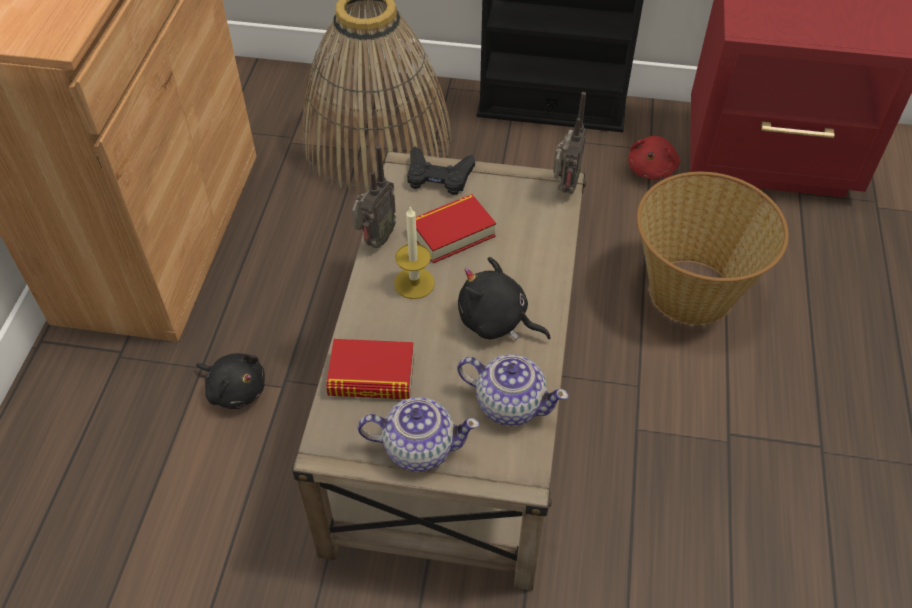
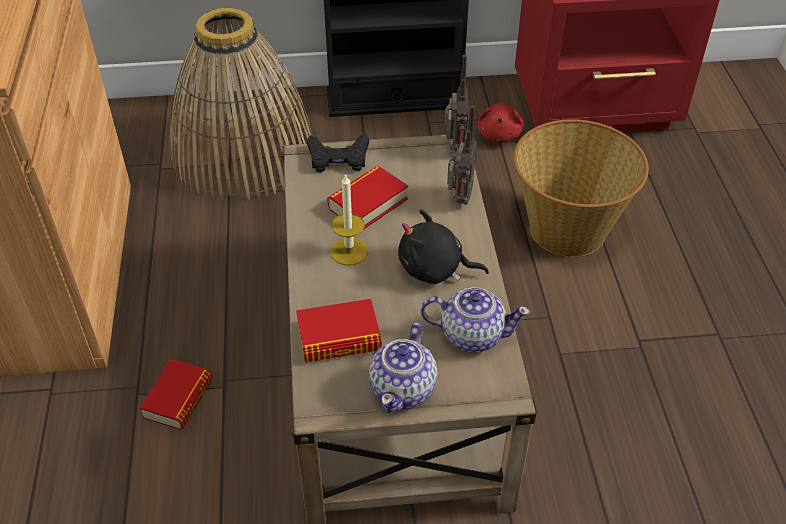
camera: 15 degrees left, 5 degrees down
(235, 389) = (178, 399): black plush toy -> book
(375, 240) = (300, 222): radio -> radio (459, 200)
(418, 447) = (404, 388): teapot -> teapot turned 120 degrees clockwise

